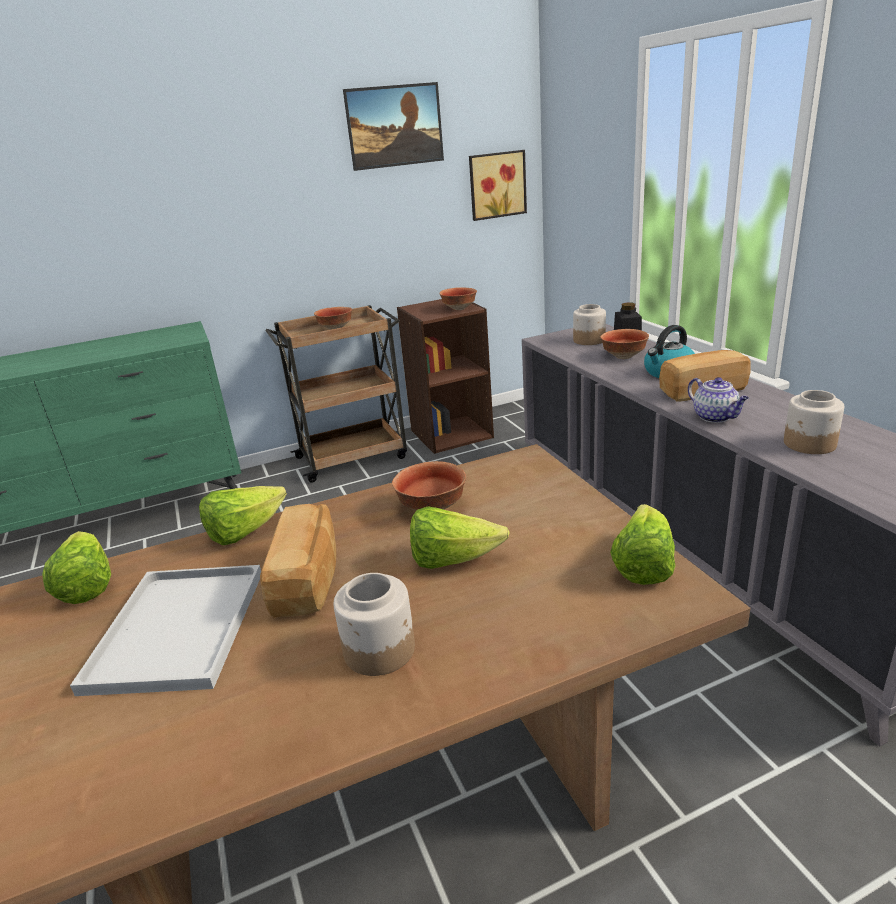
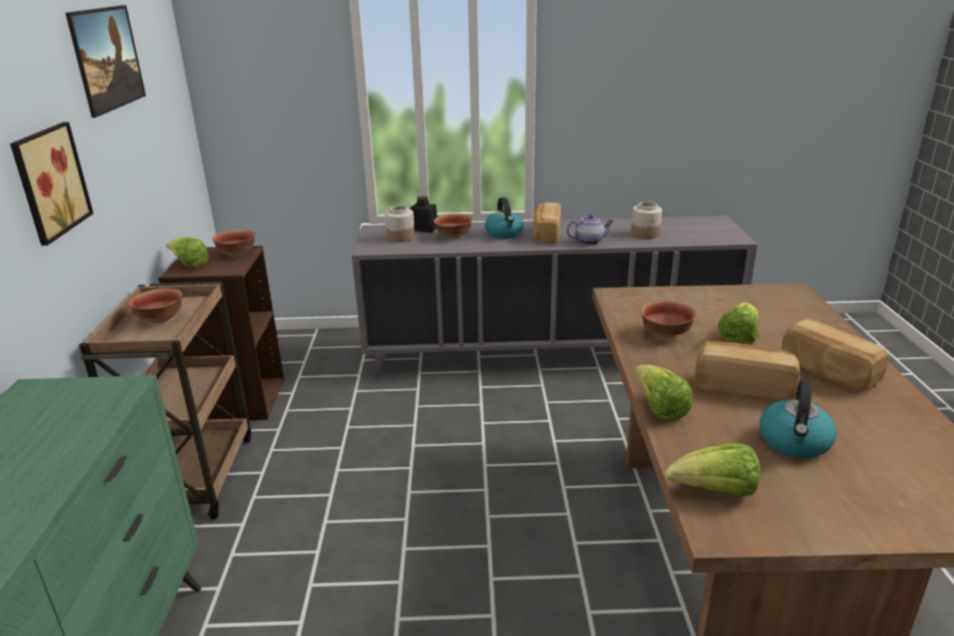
camera: 70 degrees left, 0 degrees up
(178, 631) = (794, 442): white tray -> kettle
(380, 650) = (827, 372): jar -> bread
(496, 185) = (175, 118): picture -> picture (48, 182)
(642, 565) = (764, 294): lettuce -> lettuce (189, 265)

